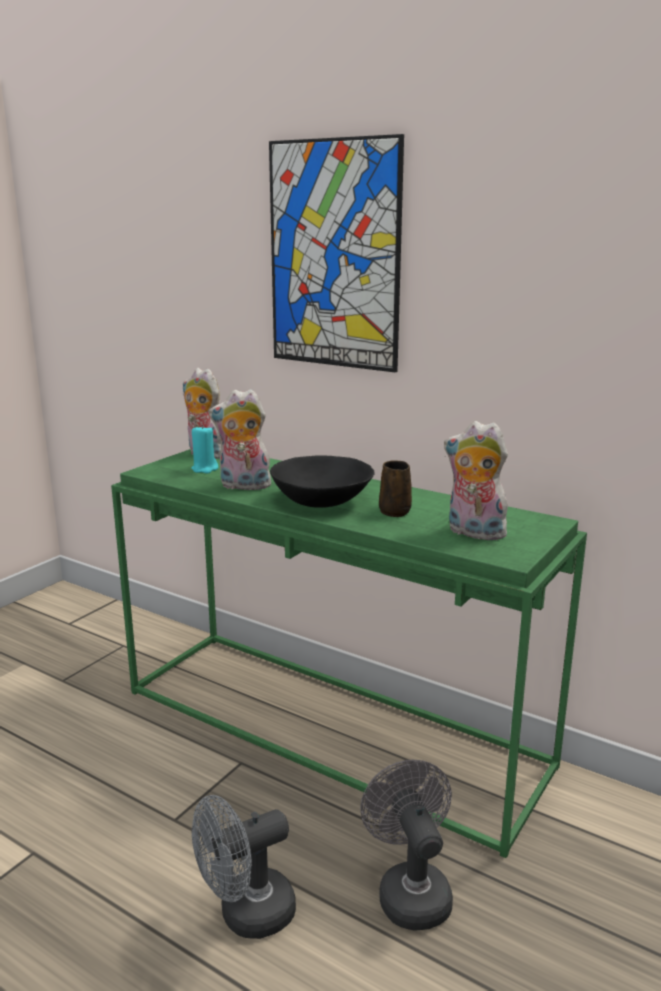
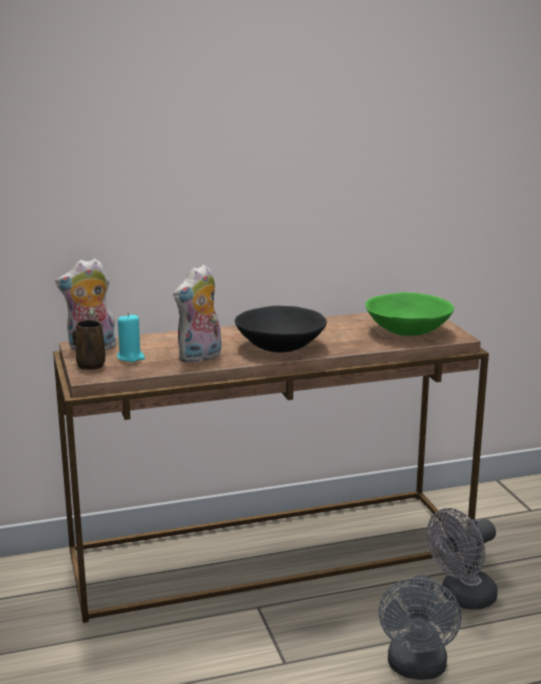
camera: 50 degrees left, 0 degrees up
(334, 256) = (204, 132): picture -> none
(334, 727) = (272, 551): green console table -> brown console table
(394, 511) = (336, 336): brown mug -> brown mug (89, 365)
(410, 891) = (462, 598): grey fan -> grey fan turned 60 degrees counterclockwise
(473, 533) = (407, 331): plush toy -> green bowl

